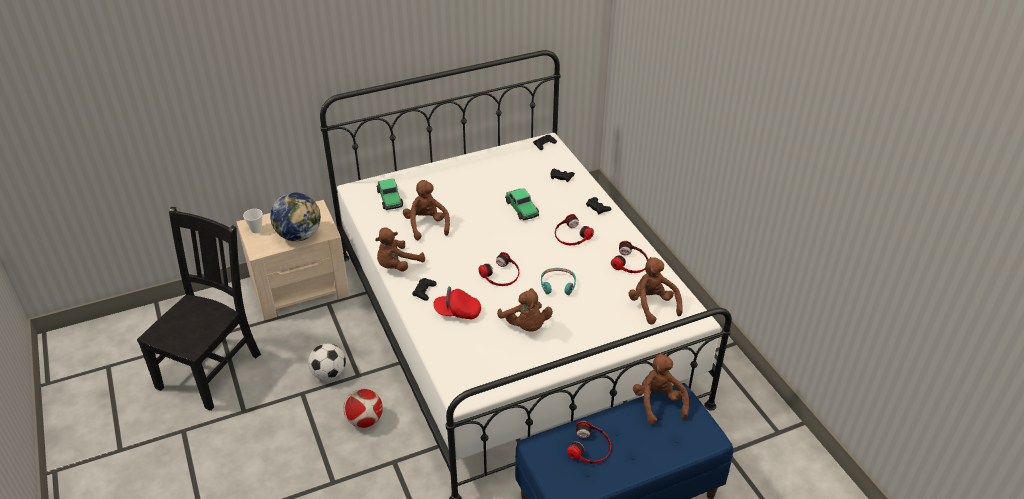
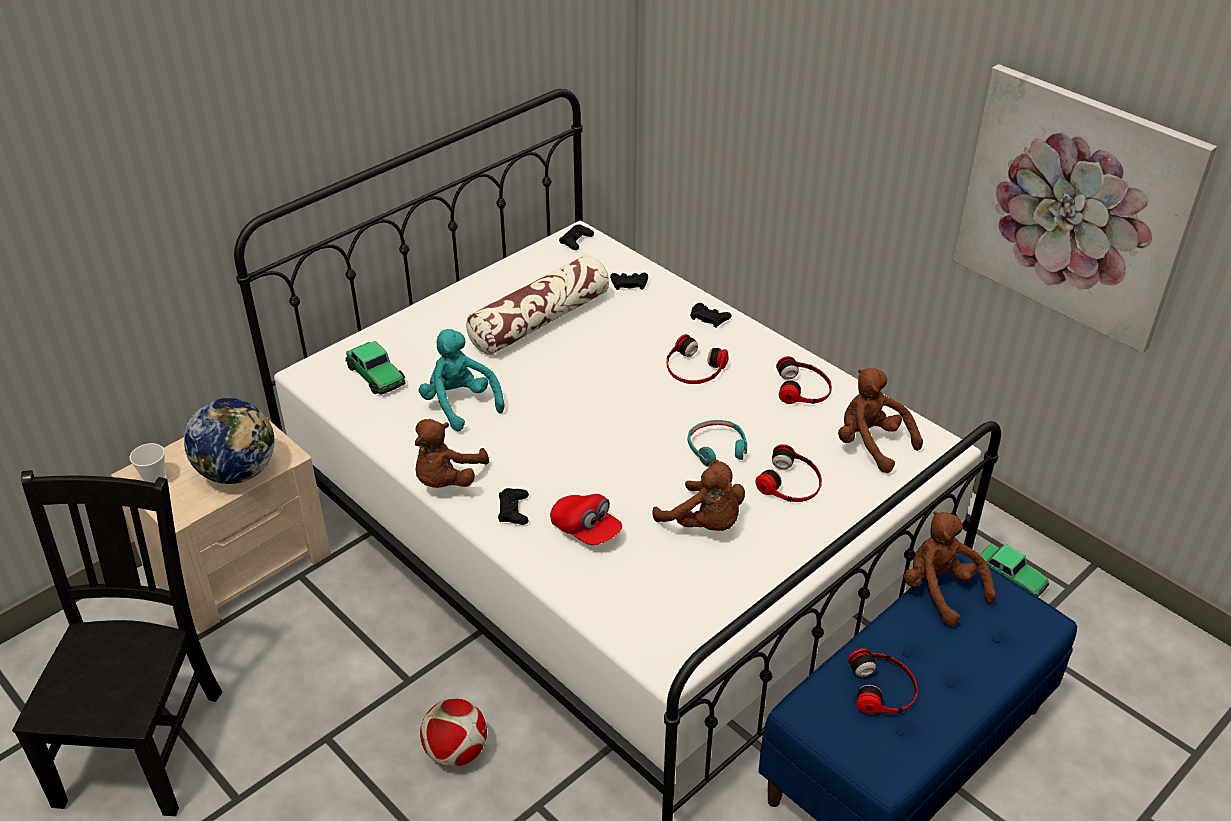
camera: 20 degrees left, 0 degrees up
(329, 374) = (358, 692): football -> none
(426, 225) = (460, 404): brown plush toy -> turquoise plush toy
(457, 312) = (586, 530): red cap -> red cap turned 120 degrees counterclockwise
(497, 187) = (540, 320): none -> pillow
(501, 274) = (621, 453): headphones -> headphones (791, 482)
(522, 208) = (596, 344): toy car -> toy car (1010, 577)
(804, 184) = (1074, 207): none -> picture

